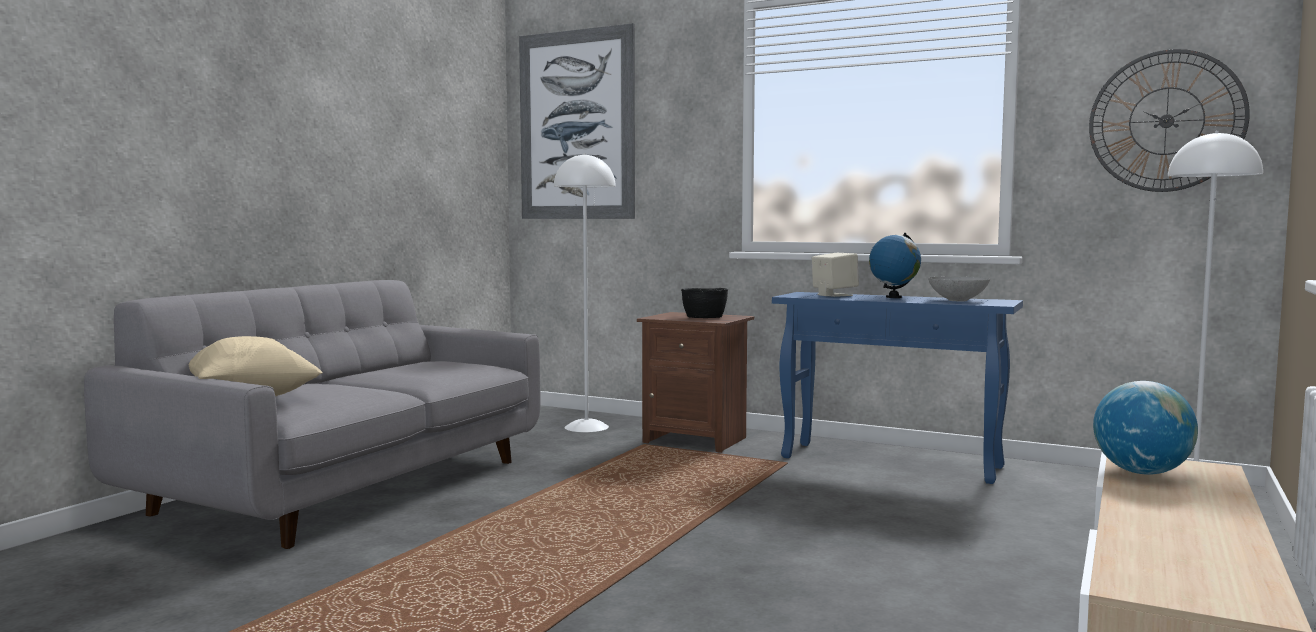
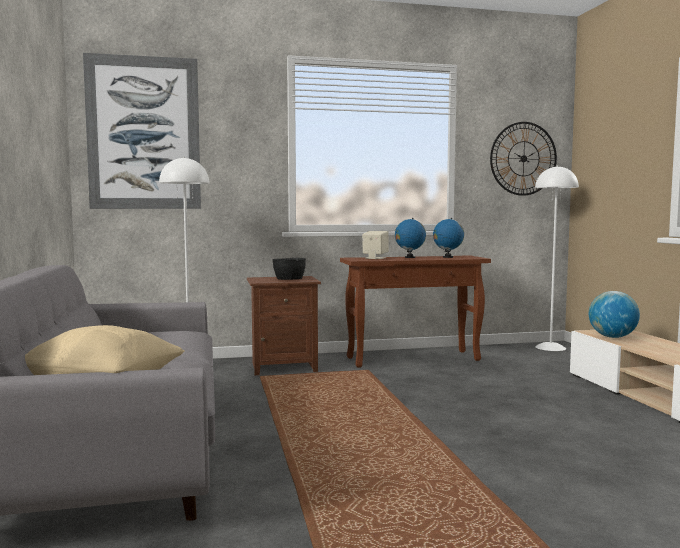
camera: 40 degrees left, 0 degrees up
(892, 462) = (414, 359): blue console table -> brown console table
(957, 300) = (447, 257): grey bowl -> globe

